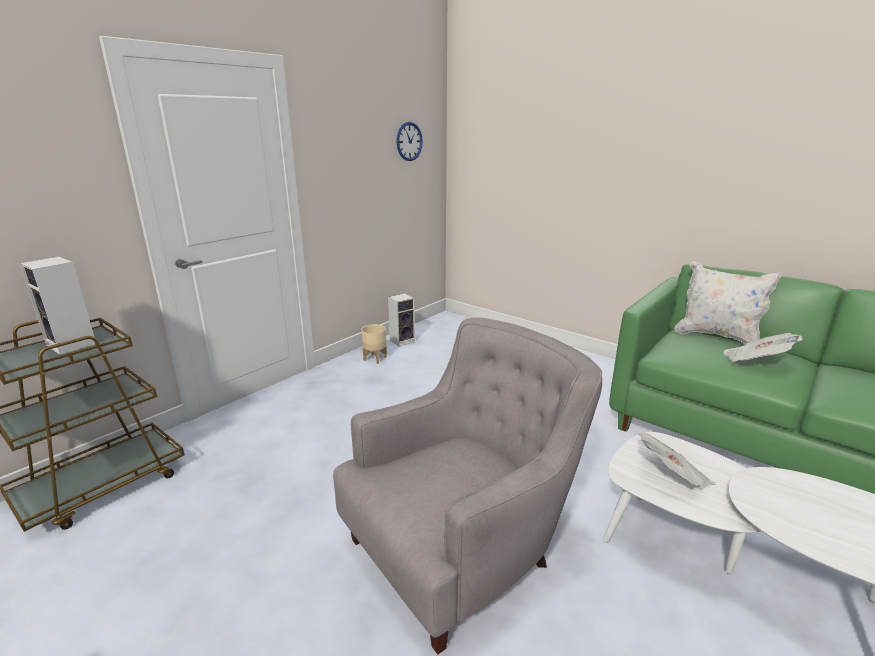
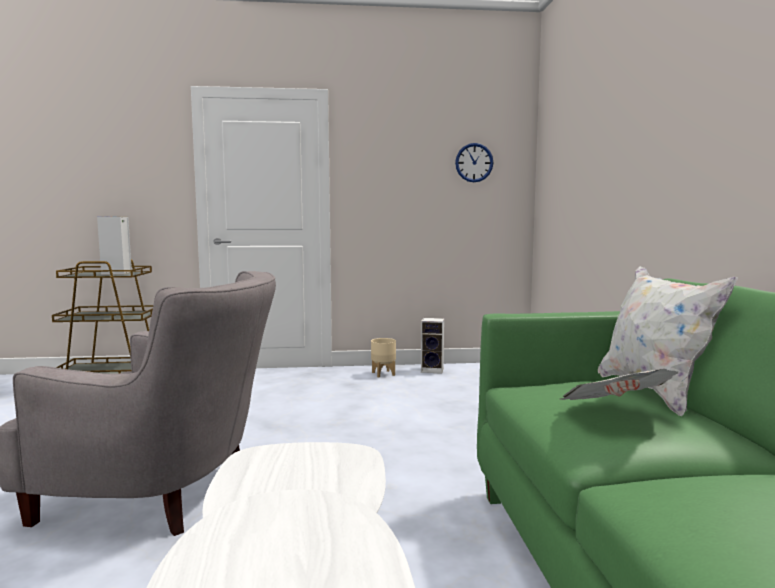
camera: 45 degrees right, 15 degrees down
(672, 477) = (281, 475): newspaper -> none

